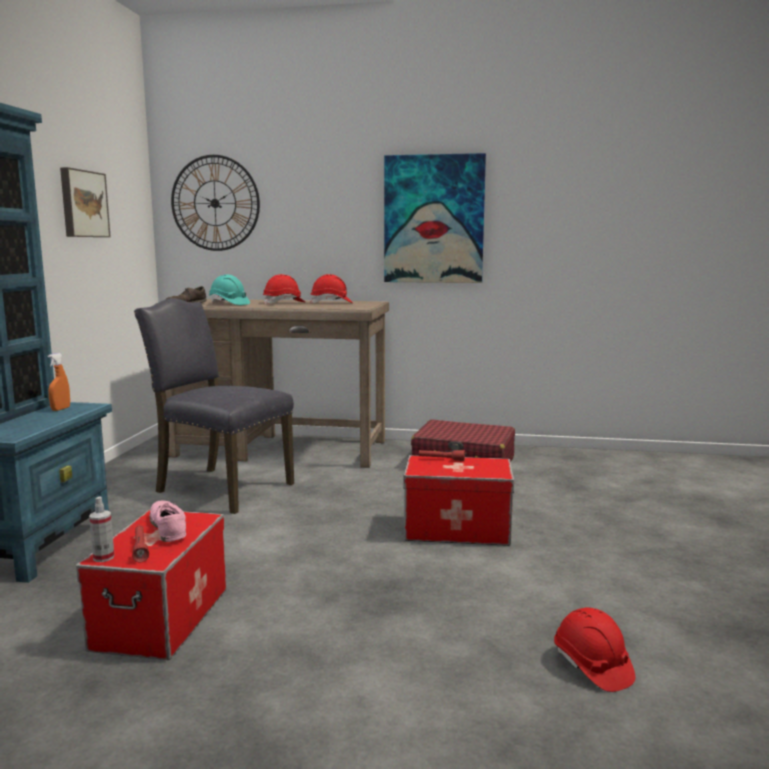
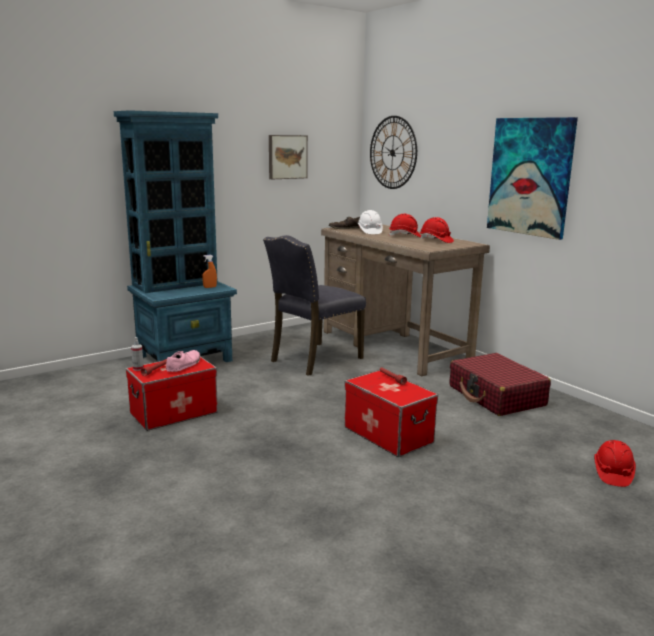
camera: 45 degrees right, 5 degrees up
(220, 488) = (314, 359): grey chair -> grey chair turned 120 degrees counterclockwise
(229, 304) = (369, 232): turquoise hard hat -> white hard hat
(592, 666) = (291, 532): red hard hat -> red hard hat (612, 473)

